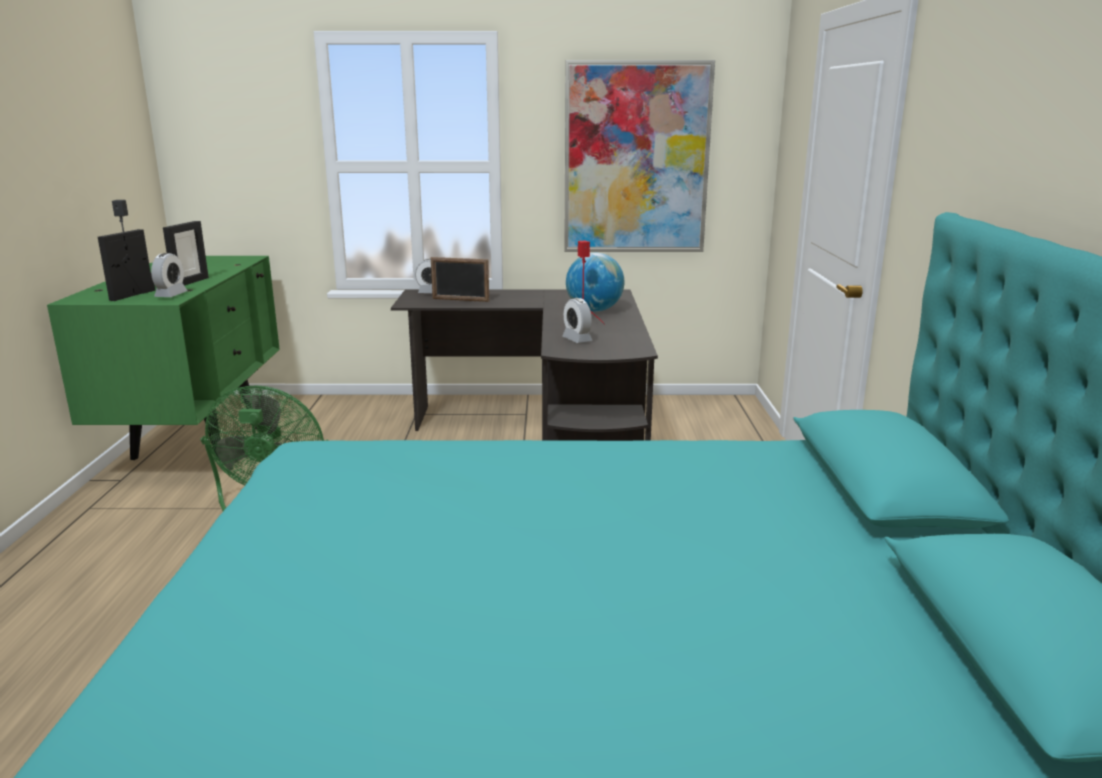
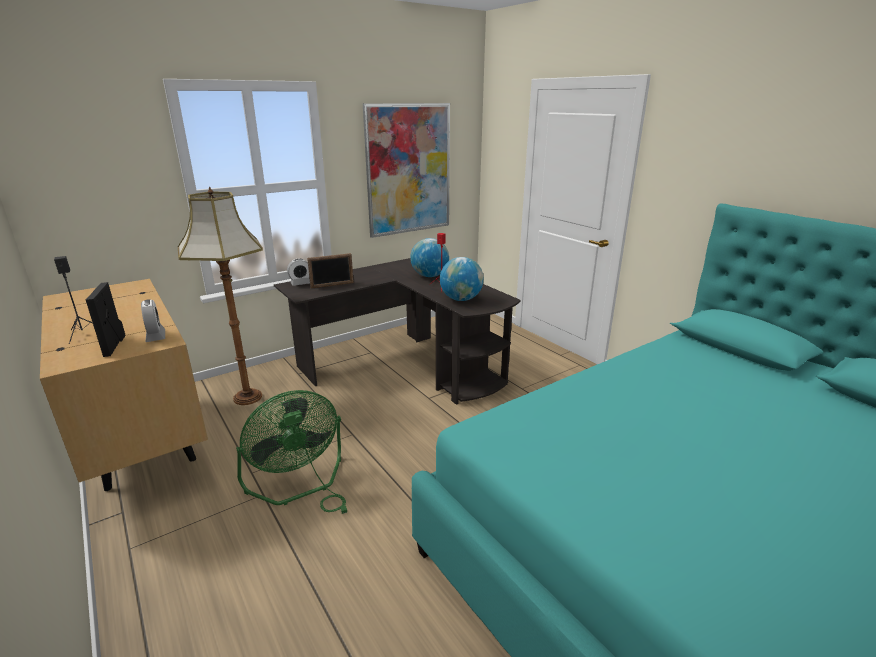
camera: 35 degrees left, 5 degrees up
(189, 282) = (140, 319): picture frame -> none
(198, 439) = (145, 450): green dresser -> beige dresser
(337, 421) = (247, 397): none -> floor lamp
(577, 339) = (461, 299): alarm clock -> globe

